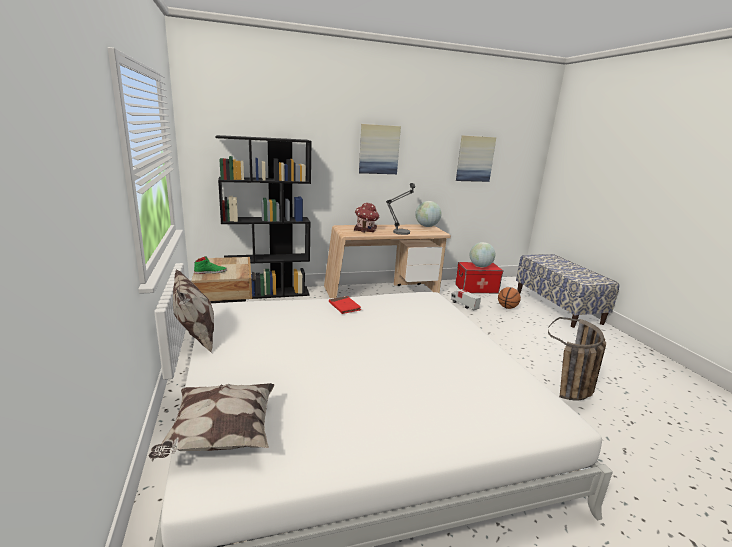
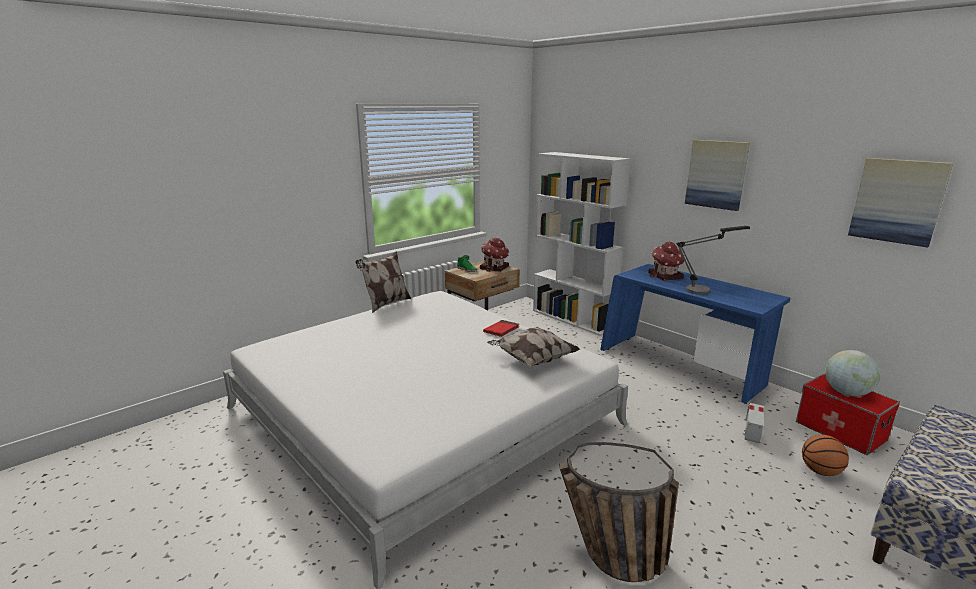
camera: 65 degrees right, 0 degrees up
(220, 435) = (292, 341): pillow -> pillow (532, 359)
(229, 262) = (495, 268): none -> toy house
(268, 293) = (573, 319): black bookcase -> white bookcase
(382, 292) = (680, 367): beige desk -> blue desk
(426, 226) = (767, 296): globe -> none

